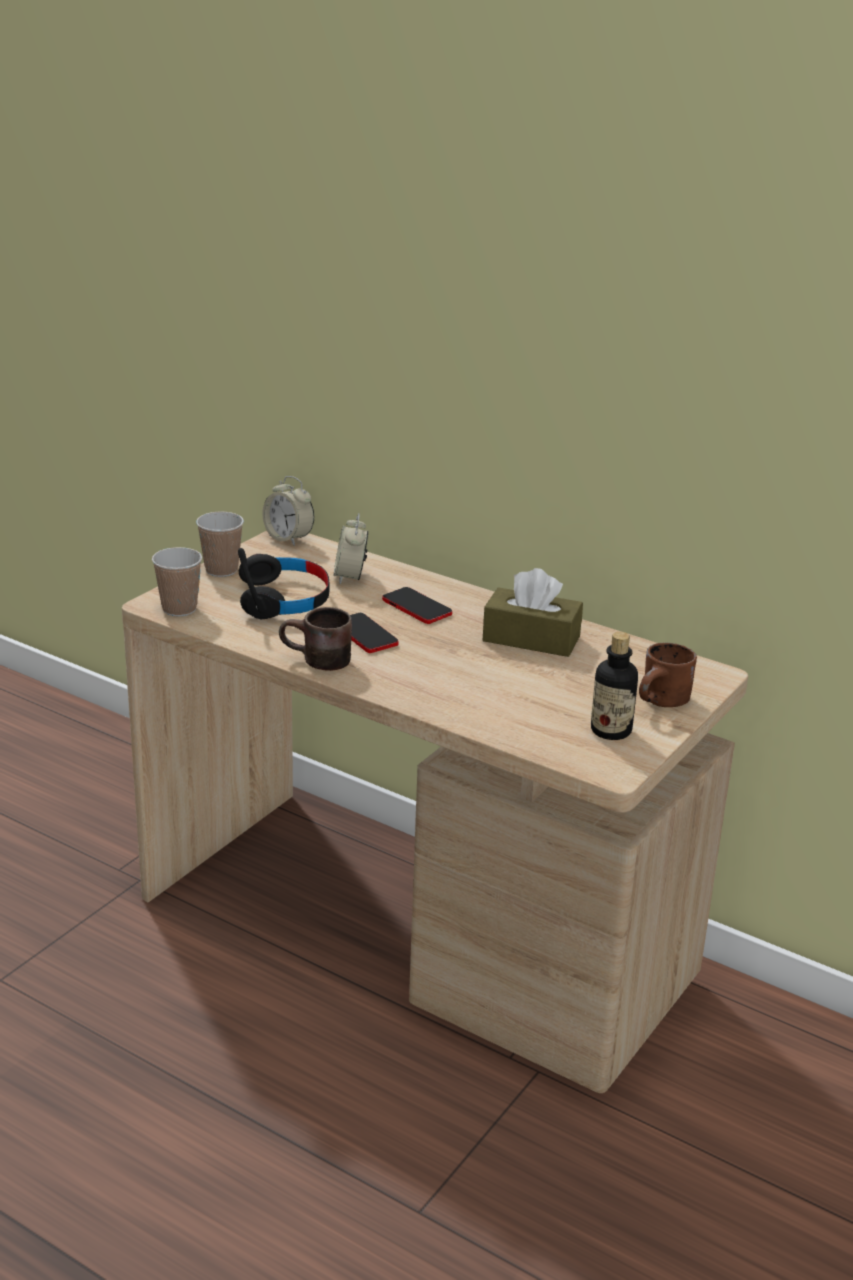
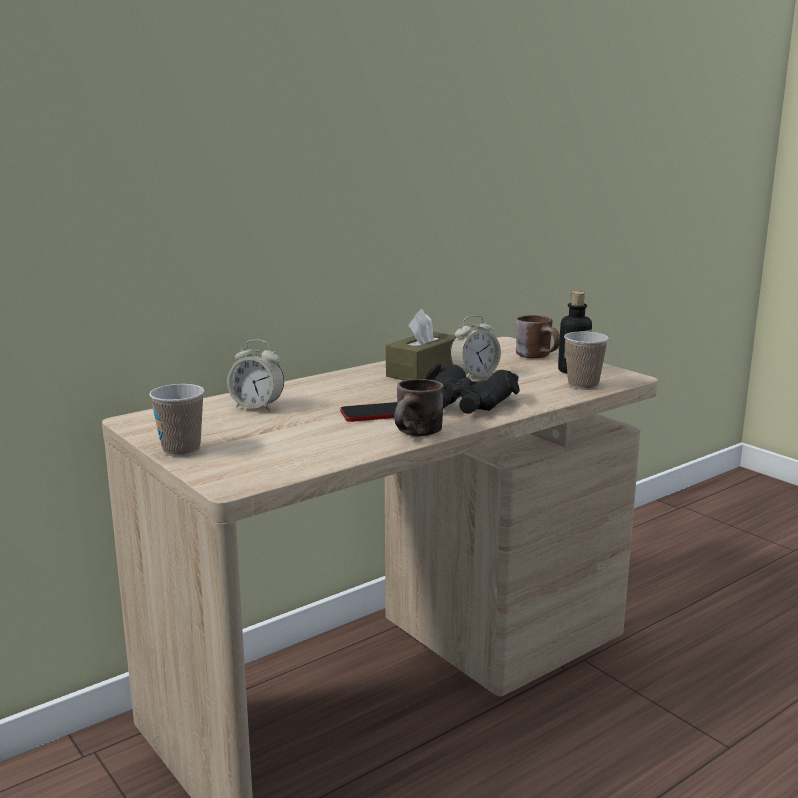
camera: 70 degrees left, 10 degrees down
(179, 609) = (255, 475): cup -> cup (583, 385)
(284, 600) = (279, 433): black headphones -> none
(288, 538) = (141, 418): alarm clock -> alarm clock (474, 376)
(417, 607) = (339, 393): phone -> none
(428, 676) = (466, 403): none -> black binoculars

